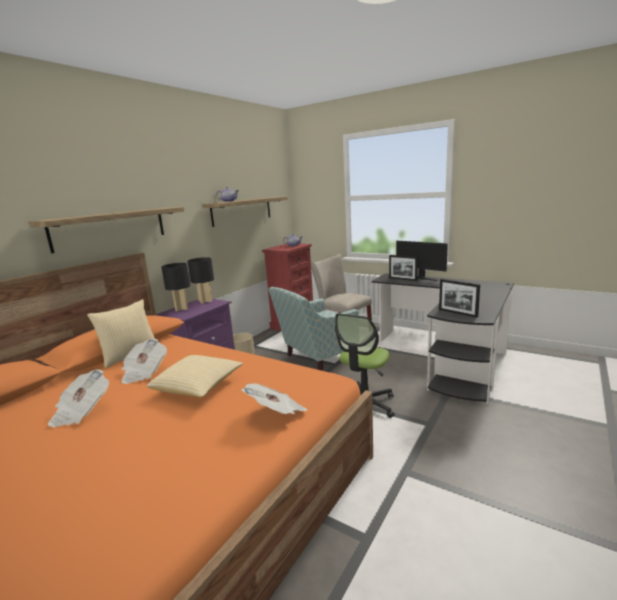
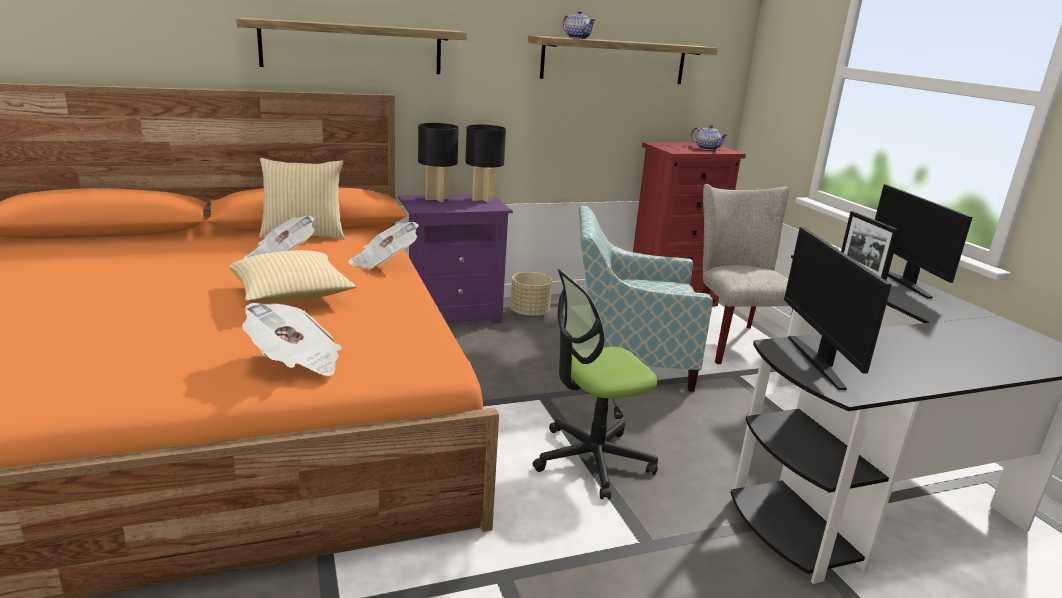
camera: 35 degrees right, 5 degrees up
(81, 412) = (162, 270): newspaper -> newspaper (383, 262)
(457, 313) = (818, 362): picture frame -> monitor

